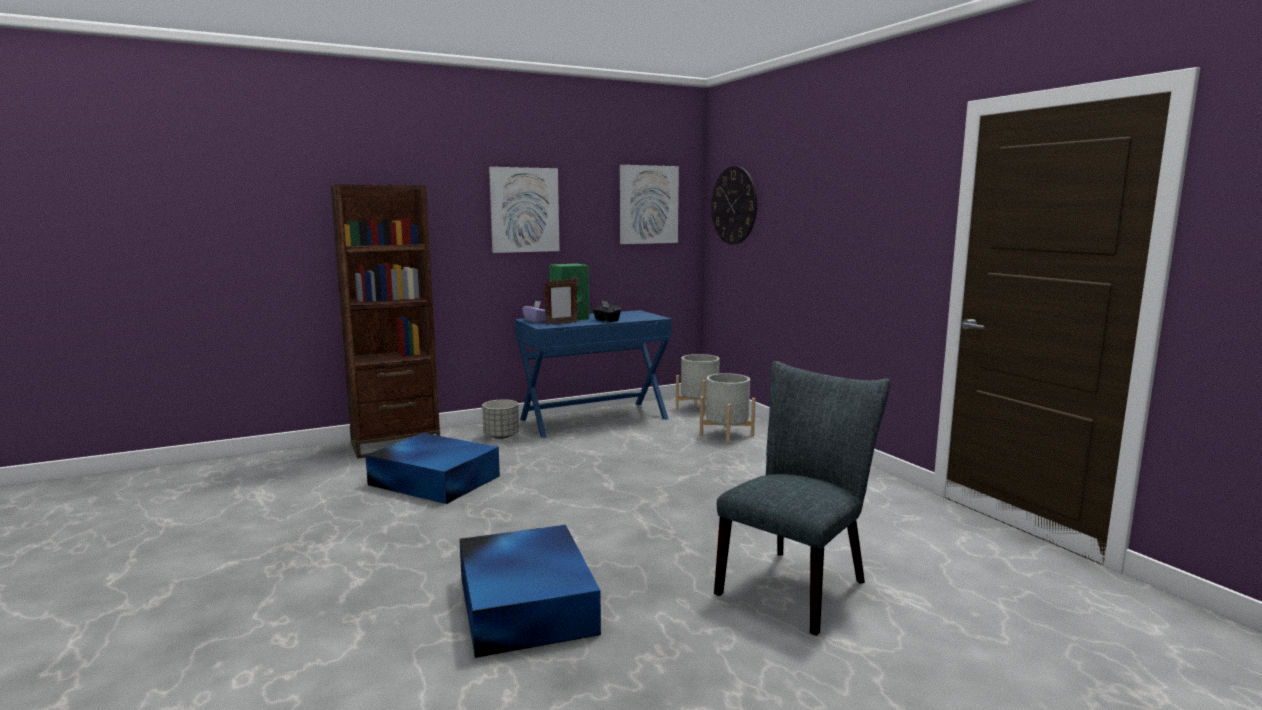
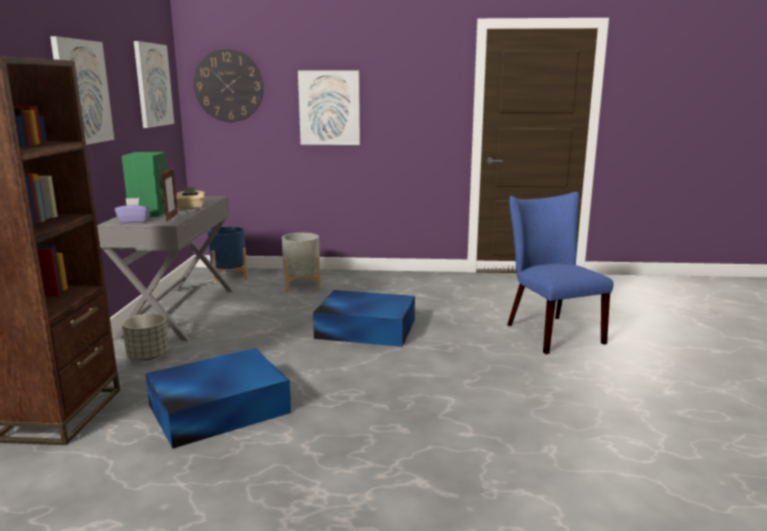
camera: 60 degrees left, 5 degrees up
(526, 603) = (517, 412): blue storage box -> blue storage box (364, 328)
(594, 419) = (179, 312): blue desk -> grey desk
(606, 320) = (191, 207): black tissue box -> beige tissue box
(699, 408) = (229, 276): grey planter -> blue planter
(797, 584) = (549, 331): grey chair -> blue chair
(805, 232) = (329, 108): none -> picture

